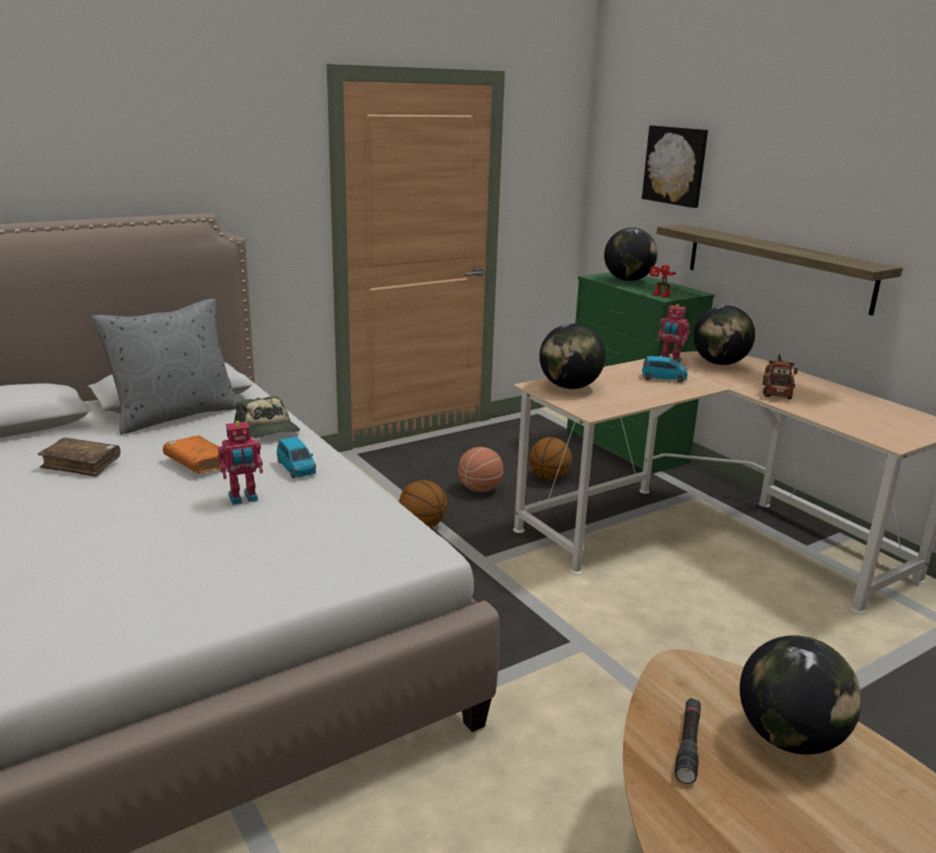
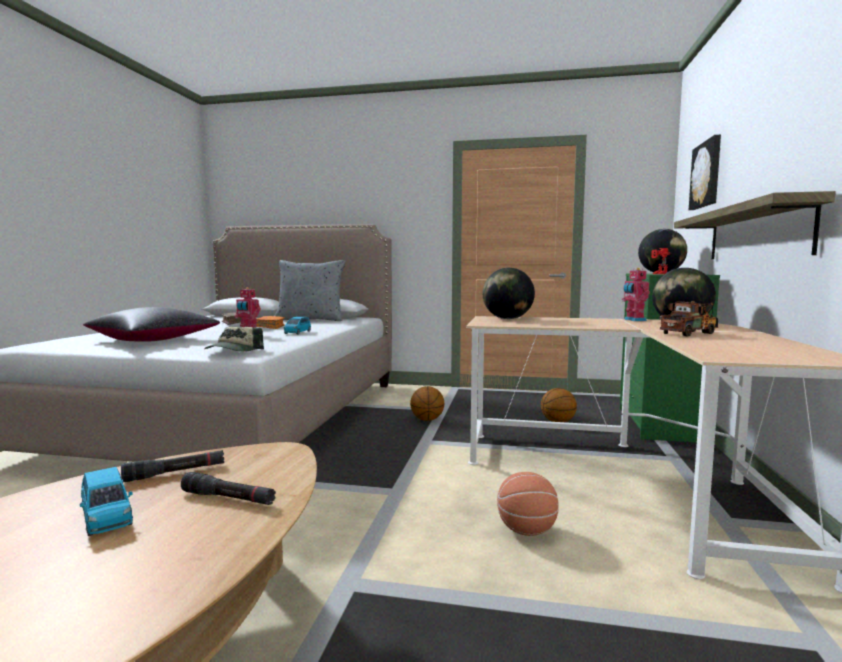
camera: 45 degrees right, 15 degrees down
(152, 572) = (153, 340): none -> black pillow
(269, 430) = (328, 325): cap -> cap (234, 351)
(480, 489) = (497, 415): basketball -> basketball (527, 531)
(663, 378) = (597, 323): blue toy car -> blue toy car (107, 517)
(789, 738) = (228, 498): globe -> black flashlight

